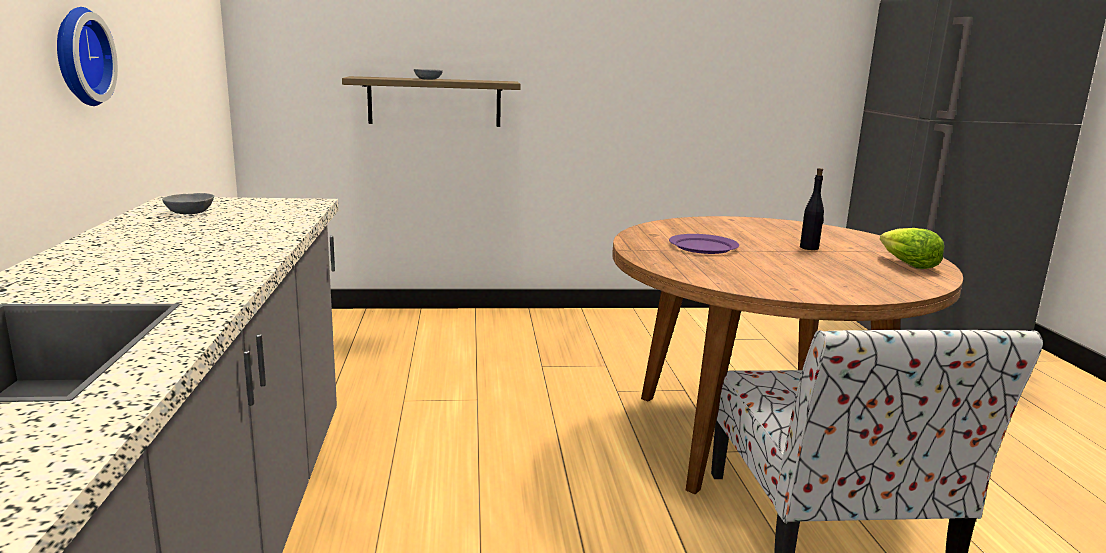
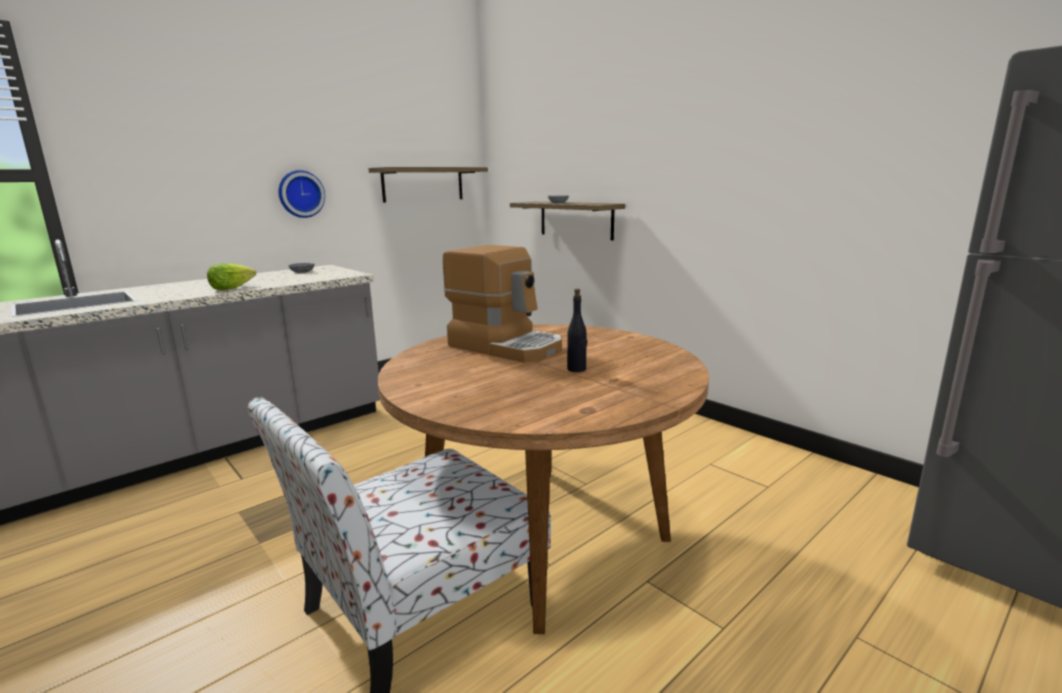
camera: 55 degrees right, 0 degrees up
(184, 43) = (423, 184): none -> shelf
(702, 247) = (506, 346): purple plate -> coffee machine
(907, 264) = (587, 405): lettuce -> lettuce (231, 288)

